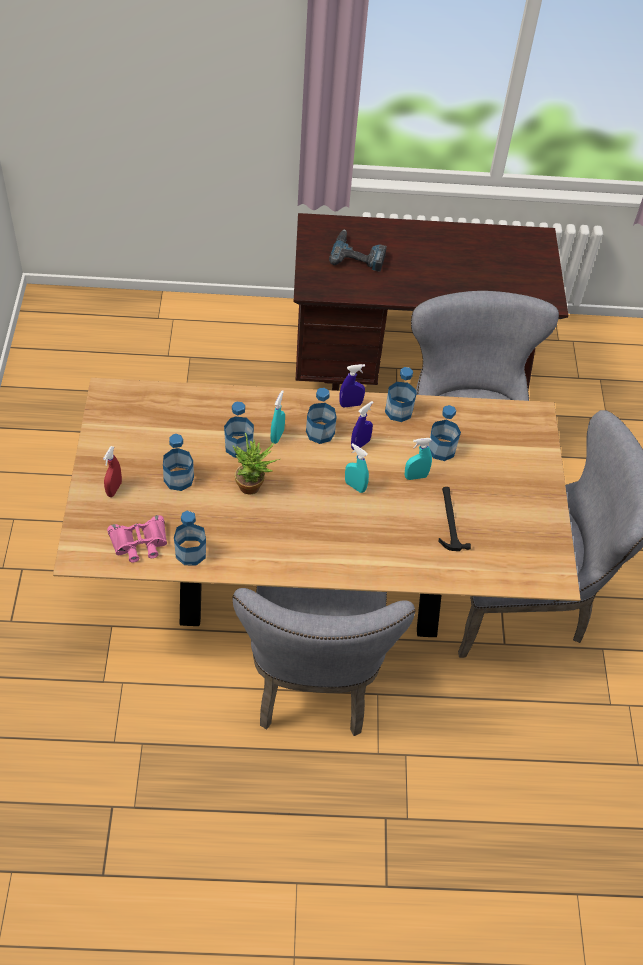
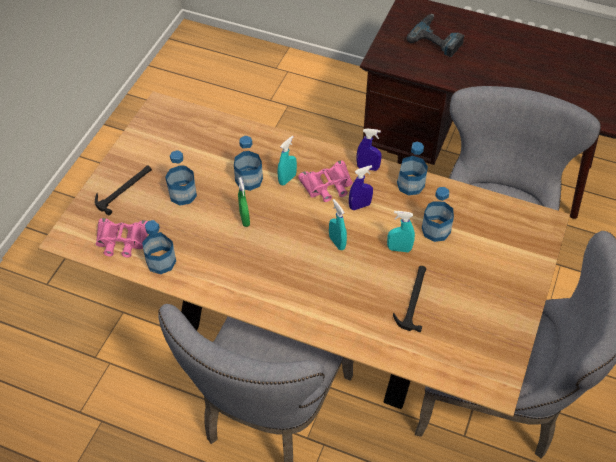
camera: 25 degrees right, 0 degrees up
(114, 489) = (124, 189): red spray bottle -> hammer
(254, 487) = (244, 219): potted plant -> green spray bottle
(320, 432) = (327, 186): bottle -> pink binoculars

